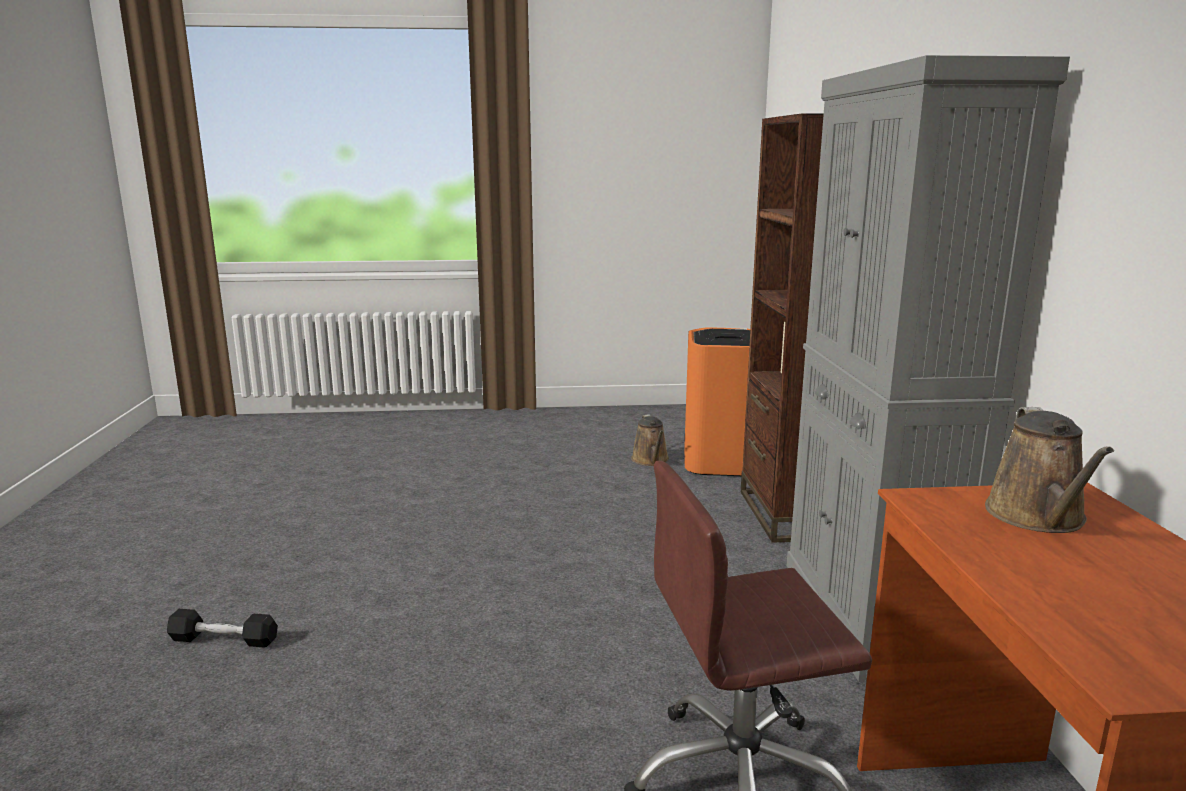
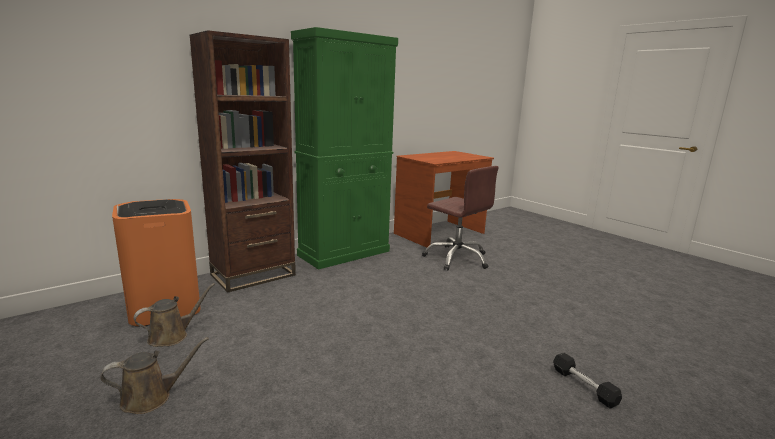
camera: 125 degrees left, 0 degrees up
(868, 615) = (344, 253): grey cabinet -> green cabinet
(1038, 518) = (428, 157): brown watering can -> brown watering can (151, 397)

